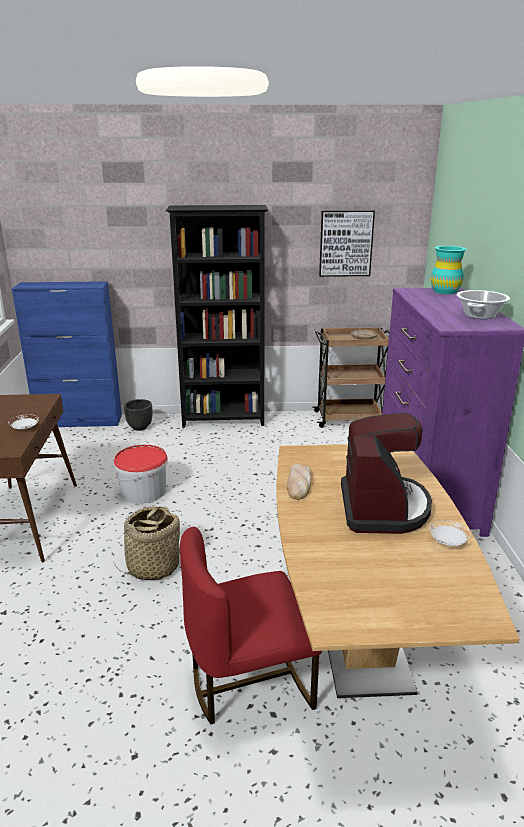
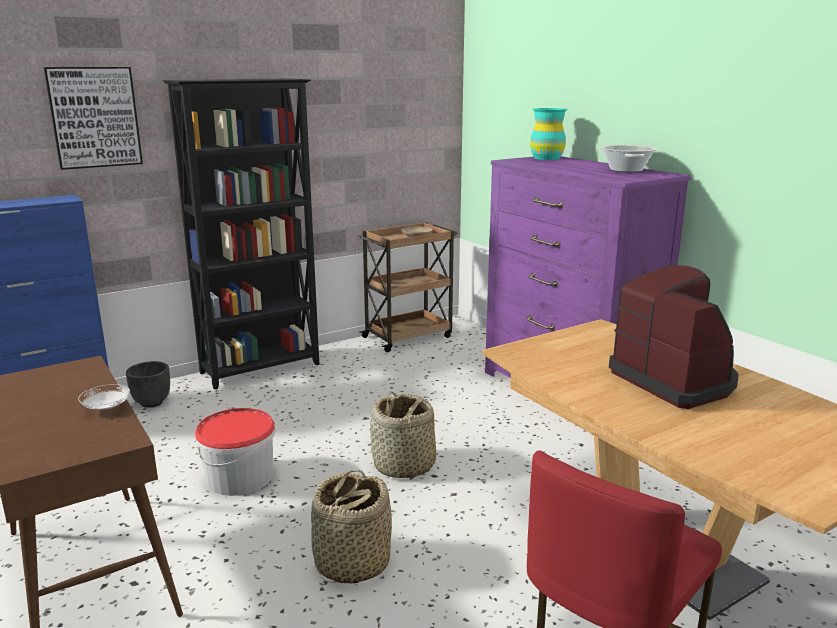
camera: 30 degrees left, 5 degrees down
(246, 515) = (403, 465): none -> basket
(299, 484) = (563, 380): bread -> none
(346, 243) = (381, 125): picture -> picture (94, 117)
(448, 542) = (773, 393): white plate -> none

